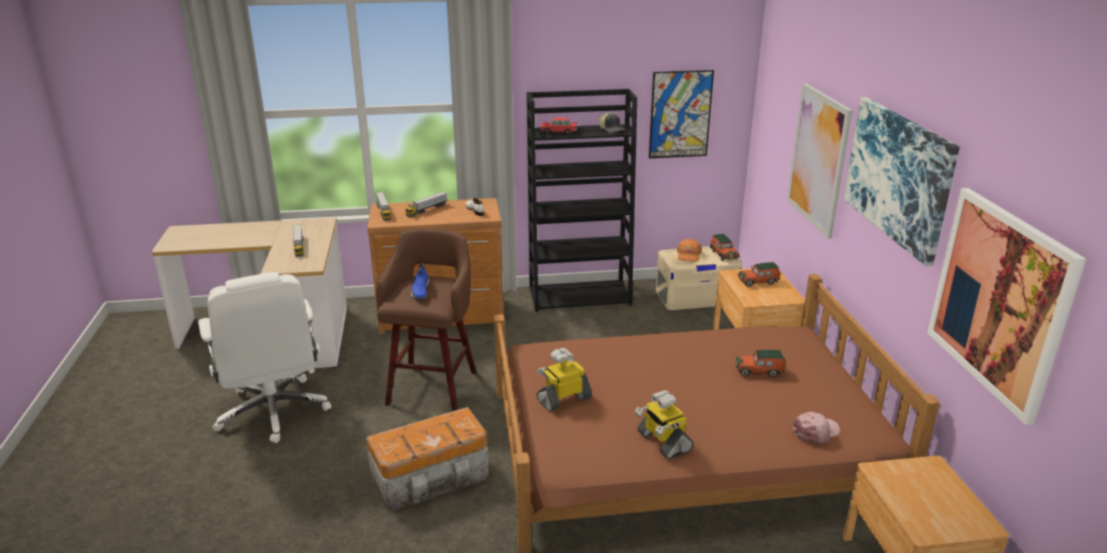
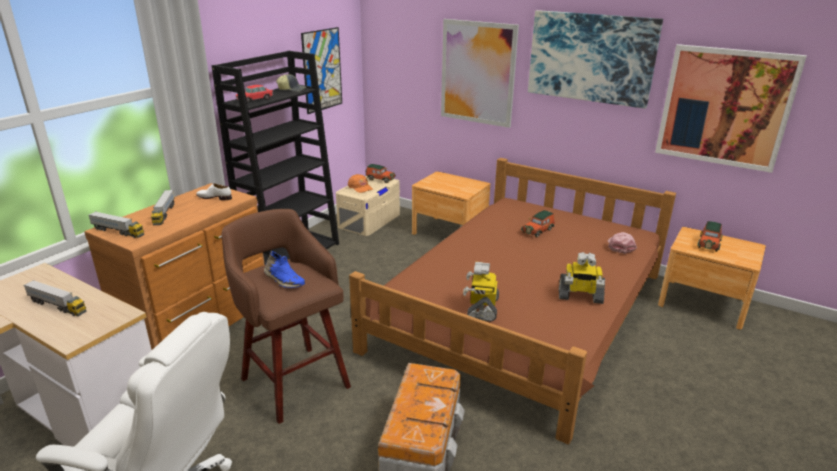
camera: 50 degrees left, 0 degrees up
(759, 282) = (445, 182): toy car -> toy car (709, 243)

